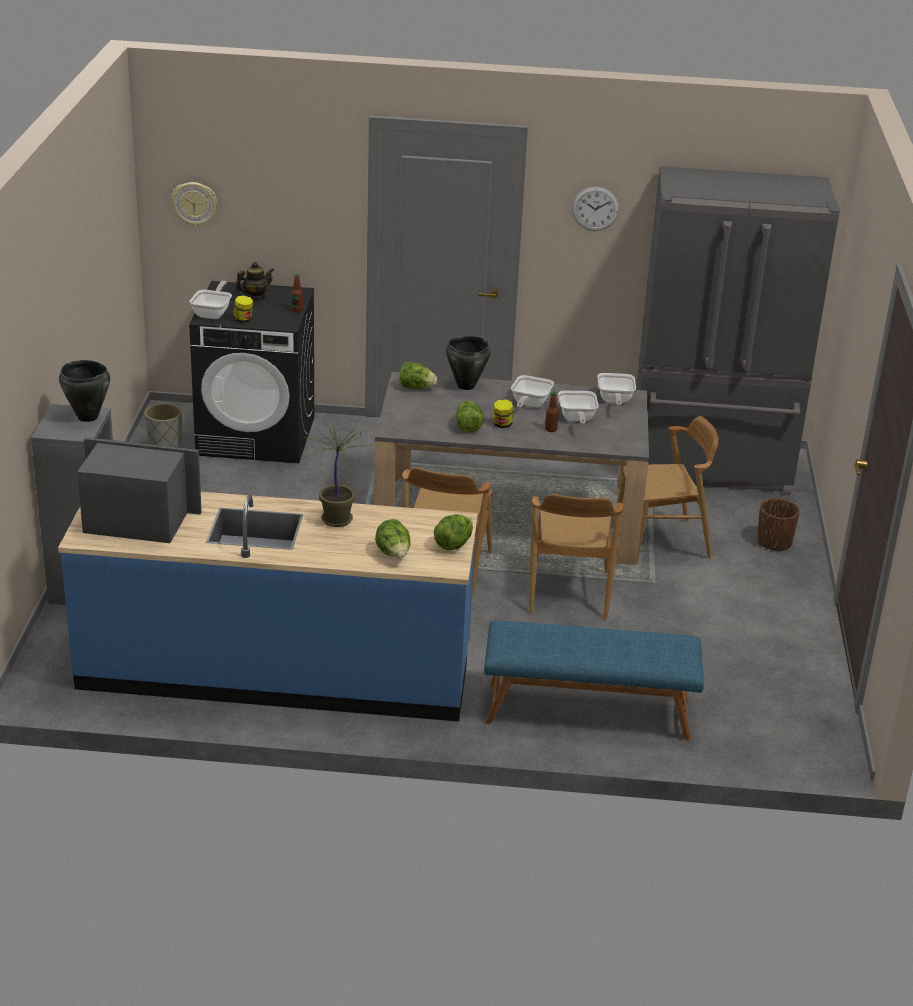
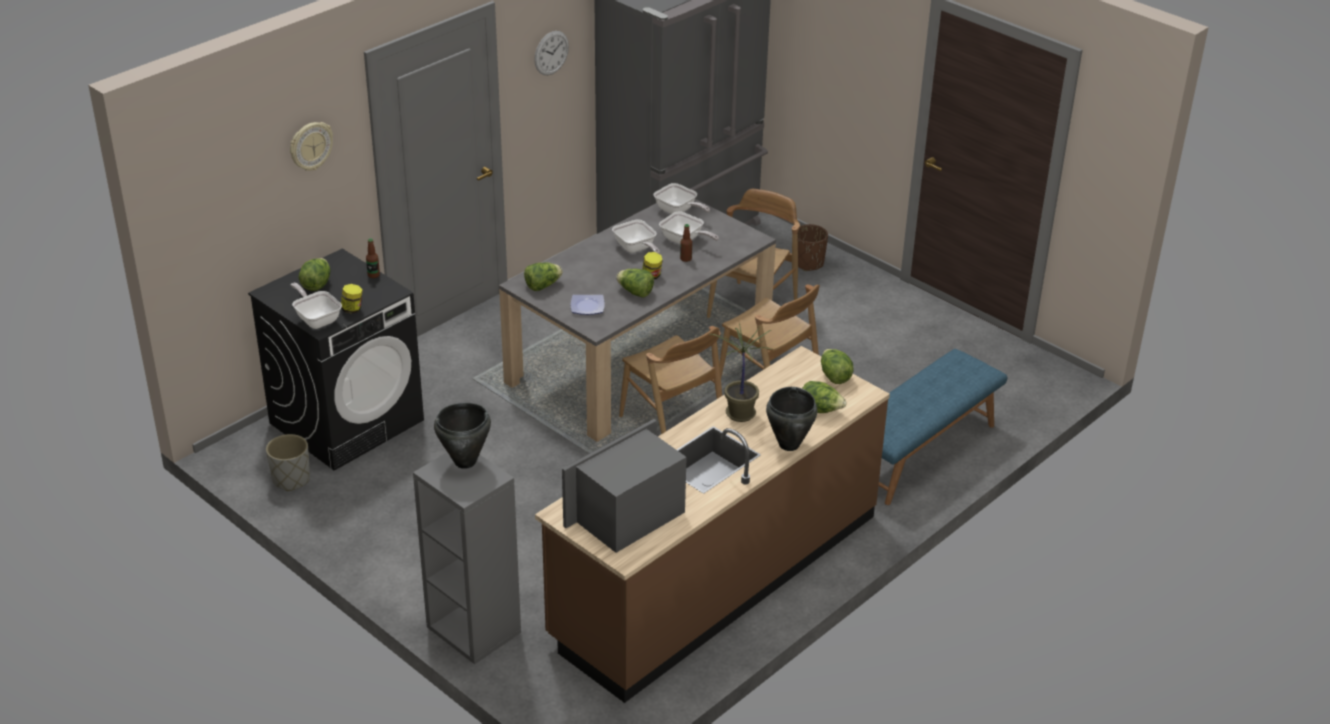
camera: 50 degrees left, 5 degrees up
(194, 203) = (217, 221): wall clock -> wall clock (310, 146)
(255, 297) = (316, 284): teapot -> lettuce
(276, 670) = (715, 576): blue counter -> brown counter
(416, 415) = (588, 307): none -> plate
(465, 386) = (569, 262): black cooking pot -> black cooking pot (788, 445)

